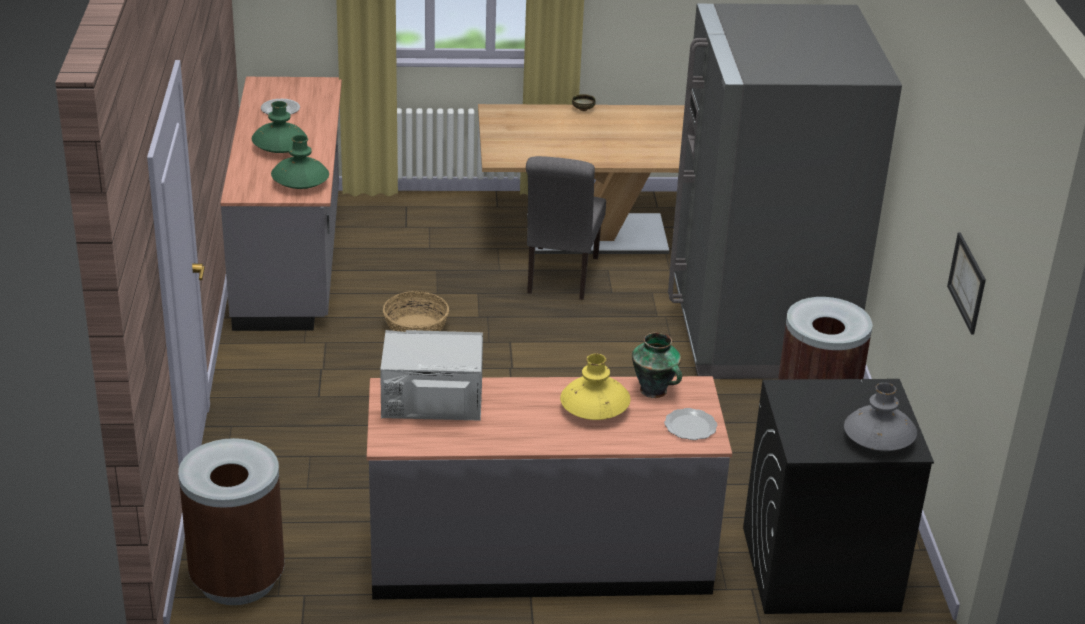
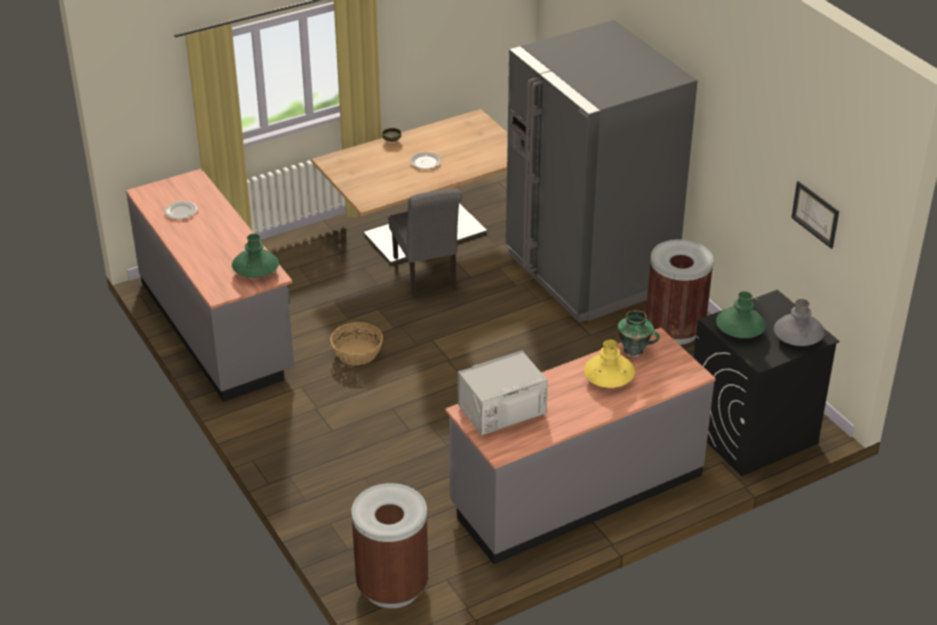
camera: 25 degrees left, 5 degrees up
(280, 148) = (212, 245): green vase -> green vase (739, 330)
(691, 426) = (677, 368): plate -> plate (426, 162)

